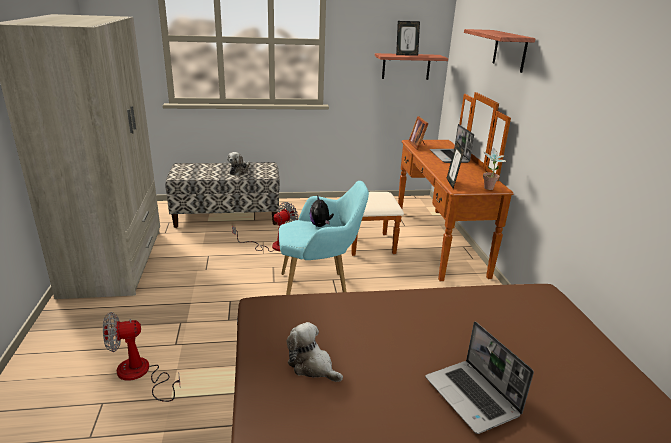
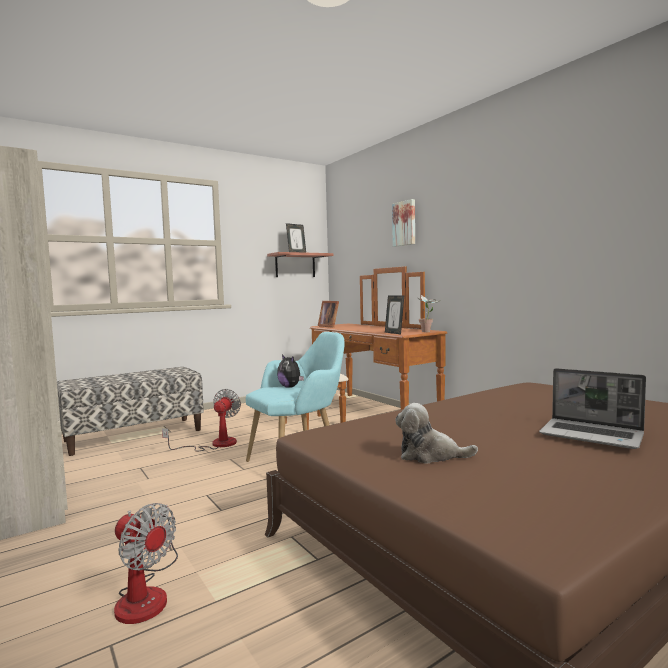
camera: 25 degrees left, 20 degrees down
(140, 374) = (147, 593): fan -> fan turned 105 degrees counterclockwise
(239, 171) = (149, 375): plush toy -> none
(449, 157) = (366, 327): laptop -> none
(510, 50) = (405, 223): shelf -> picture

